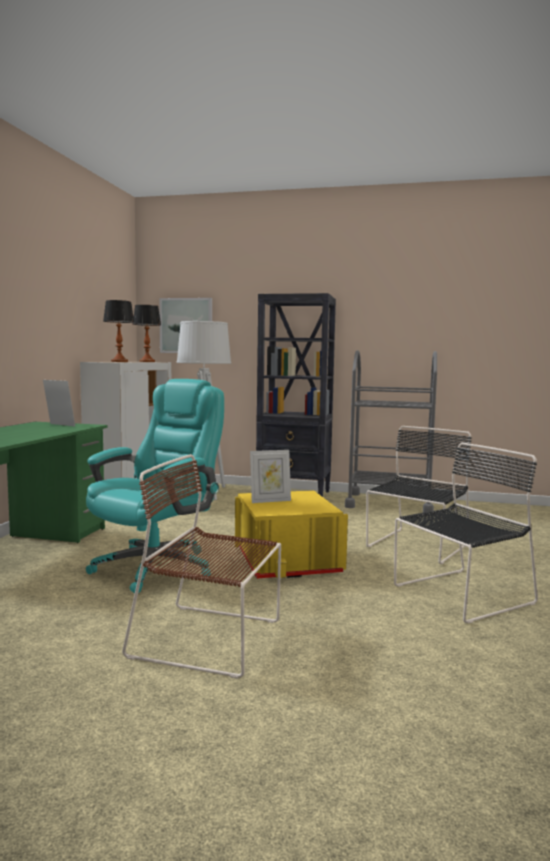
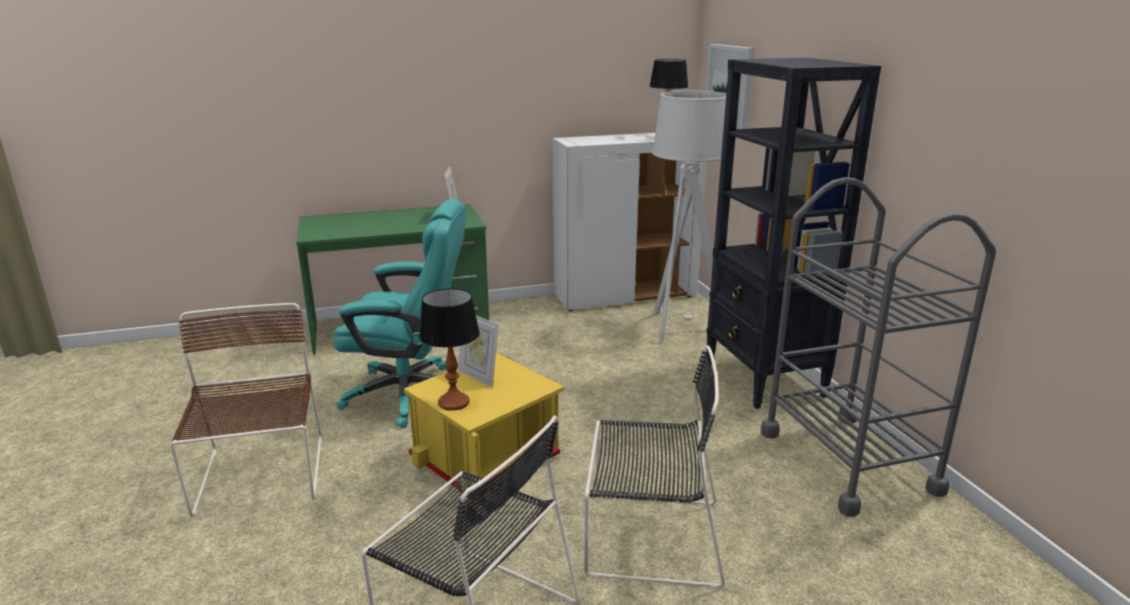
camera: 60 degrees right, 15 degrees up
(119, 361) = (608, 138): table lamp -> table lamp (454, 402)

